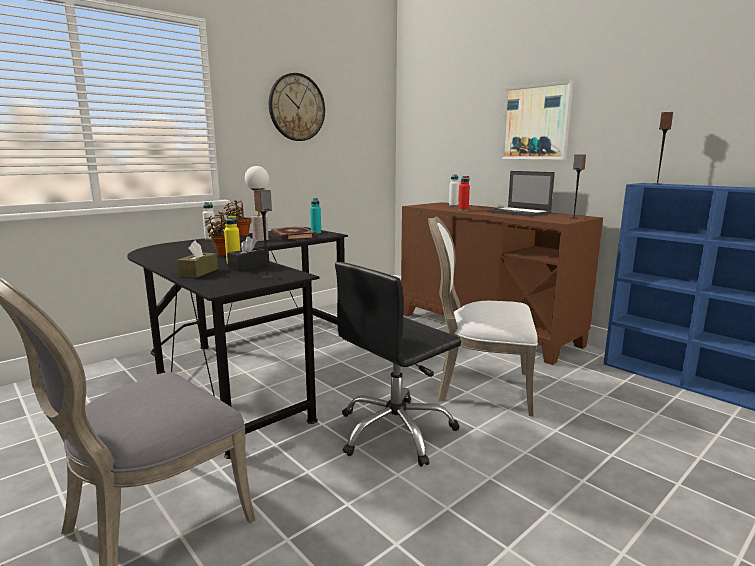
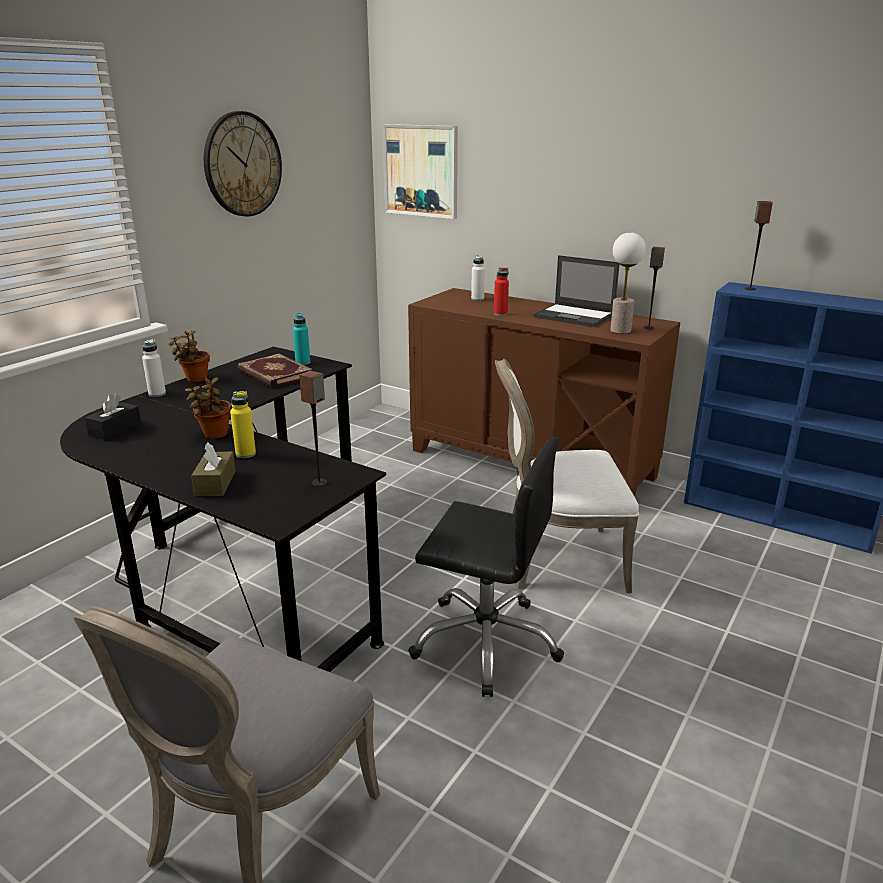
camera: 15 degrees left, 10 degrees up
(249, 266) = (274, 461): black tissue box -> black tissue box (115, 430)
(260, 239) = (235, 389): table lamp -> table lamp (620, 331)
(396, 431) = (486, 642): black office chair -> black office chair turned 105 degrees counterclockwise
(536, 122) = (590, 189): picture -> picture (421, 171)

